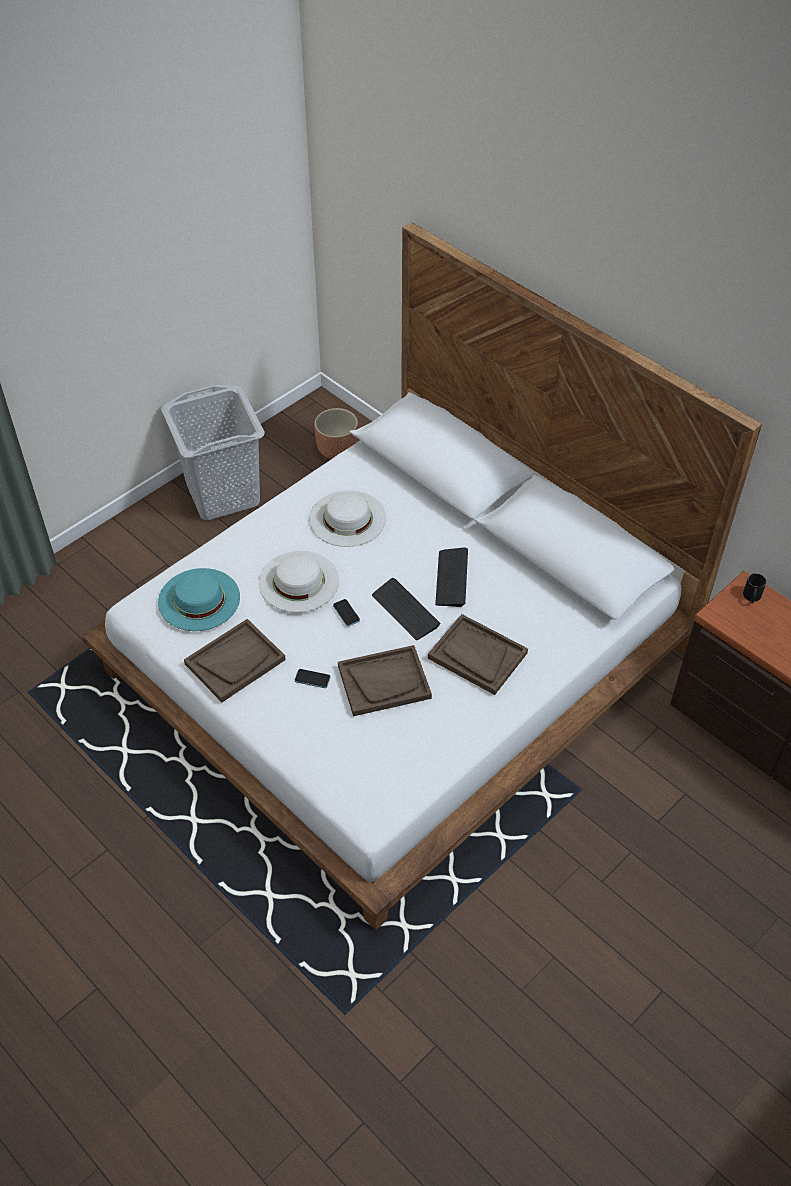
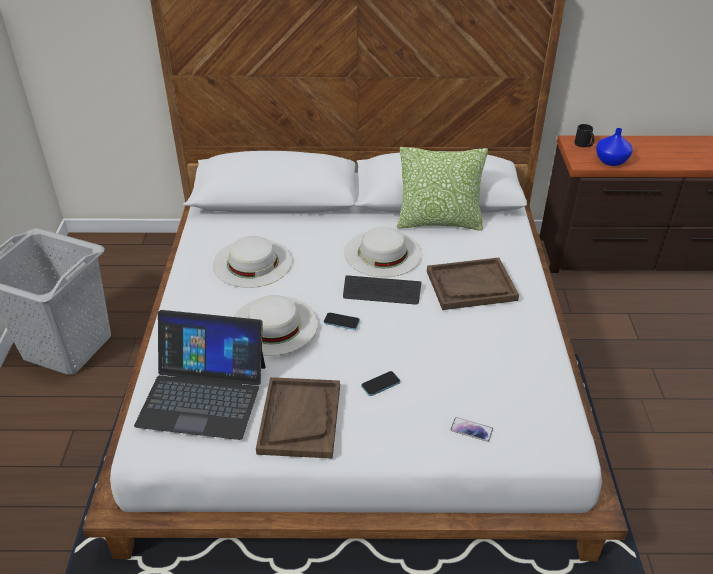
camera: 45 degrees left, 10 degrees down
(199, 599) = (203, 394): turquoise hat -> laptop
(325, 756) = (471, 430): none -> phone
(337, 450) = (134, 263): brown planter -> none
(384, 682) = (436, 346): brown tray -> none
(451, 578) = (383, 253): keyboard -> white hat
(536, 582) = (439, 222): none -> pillow
(748, 631) = (610, 161): none -> blue vase

